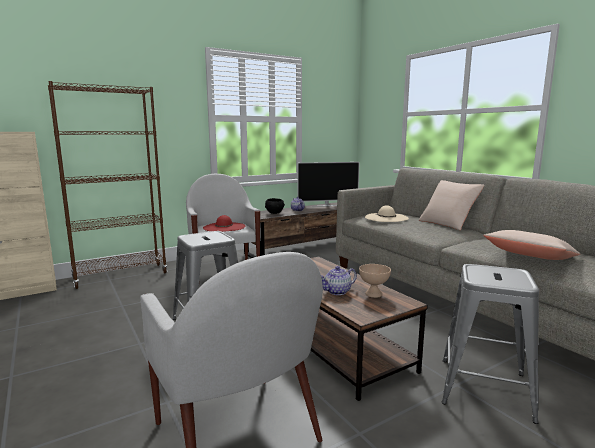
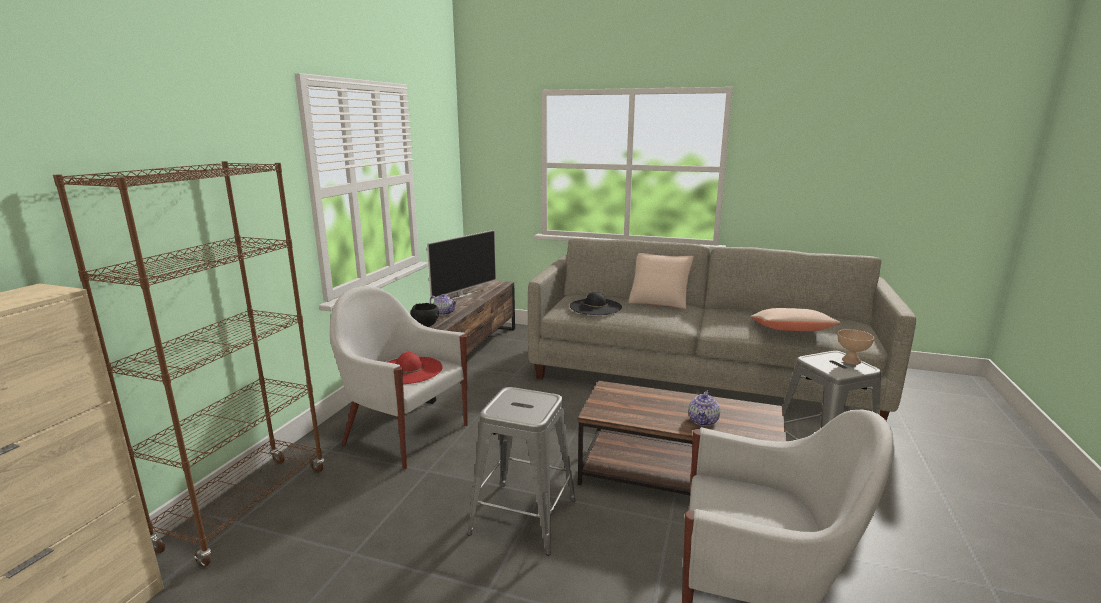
camera: 40 degrees left, 5 degrees up
(374, 294) = (733, 411): beige bowl -> beige bowl (851, 361)
(386, 218) = (595, 307): beige hat -> black hat

